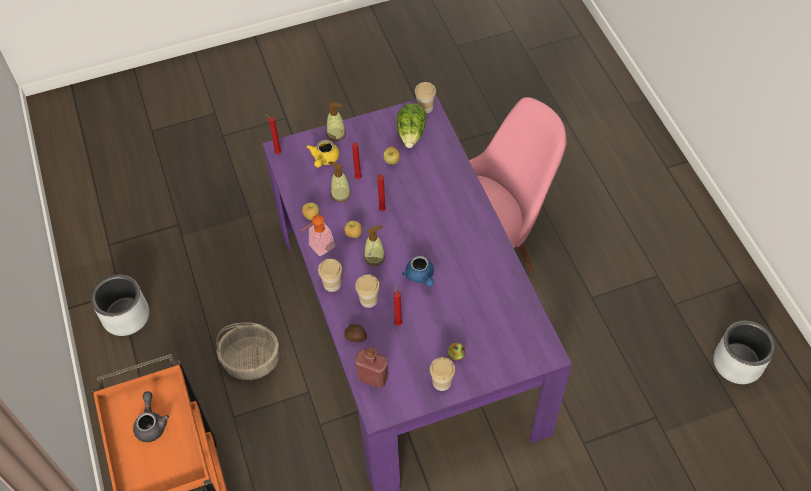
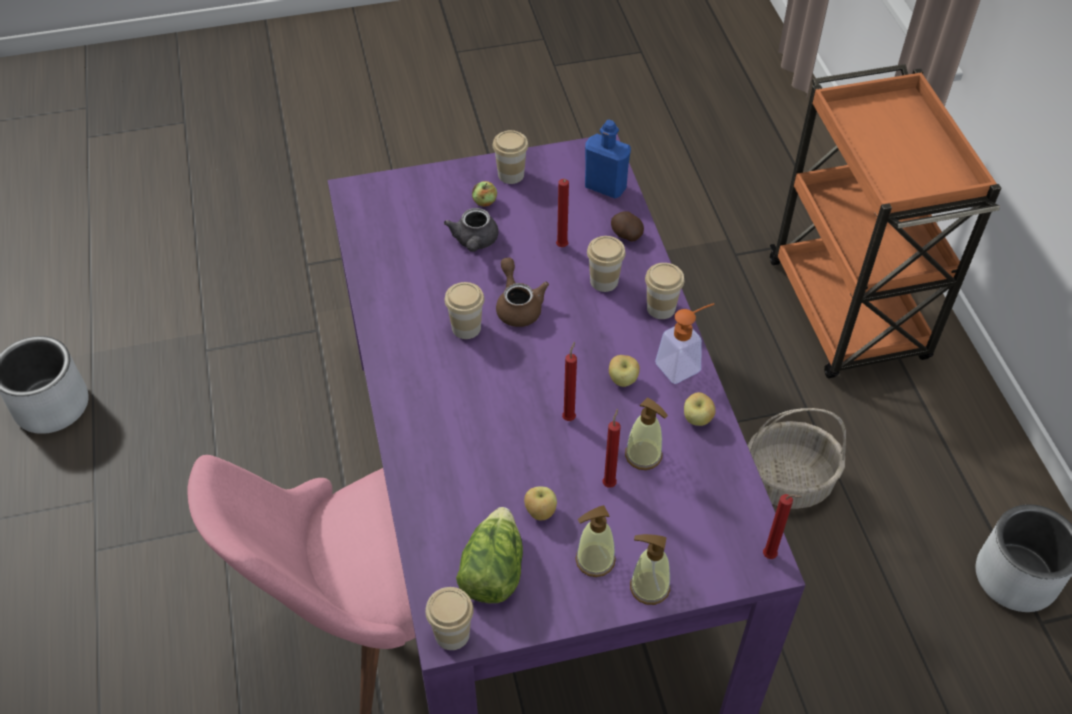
camera: 175 degrees left, 5 degrees down
(151, 423) = (904, 161): grey teapot -> grey teapot (474, 242)
(324, 159) = (674, 531): yellow teapot -> none
(372, 378) = (605, 187): red bottle -> blue bottle
(374, 257) = (589, 341): soap dispenser -> soap dispenser (595, 560)
(420, 276) = (518, 306): blue teapot -> brown teapot
(449, 258) = (466, 328): none -> cup

